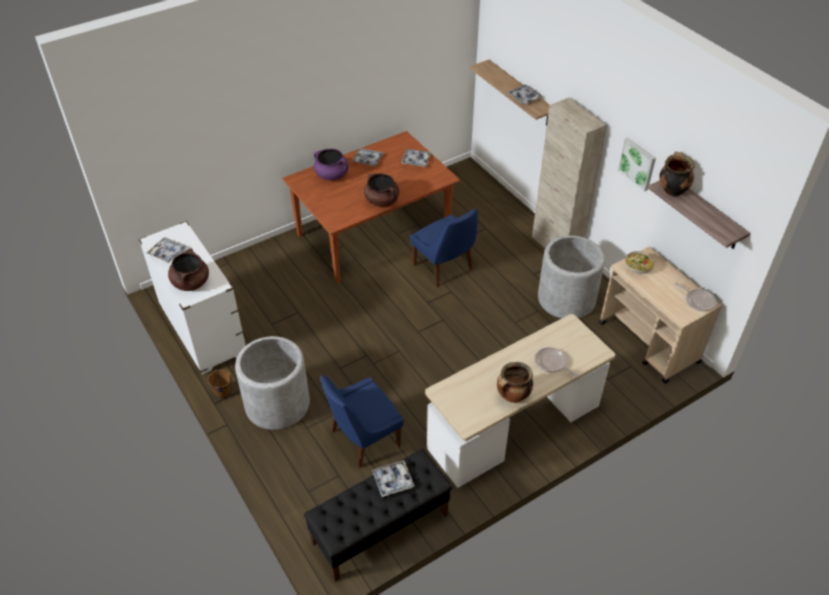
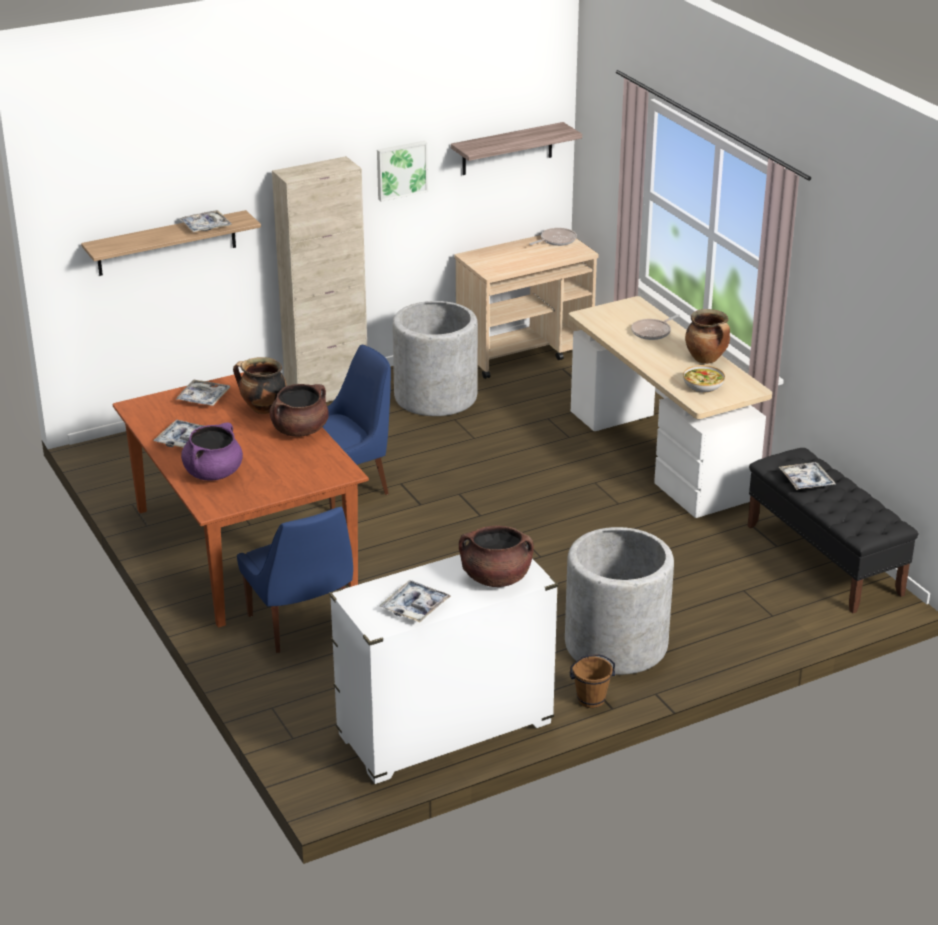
camera: 85 degrees left, 15 degrees down
(363, 439) = (682, 569): blue chair -> blue chair (301, 625)
(638, 267) = (492, 264): bowl -> bowl (703, 386)
(672, 190) = (481, 146): cooking pot -> cooking pot (262, 409)

